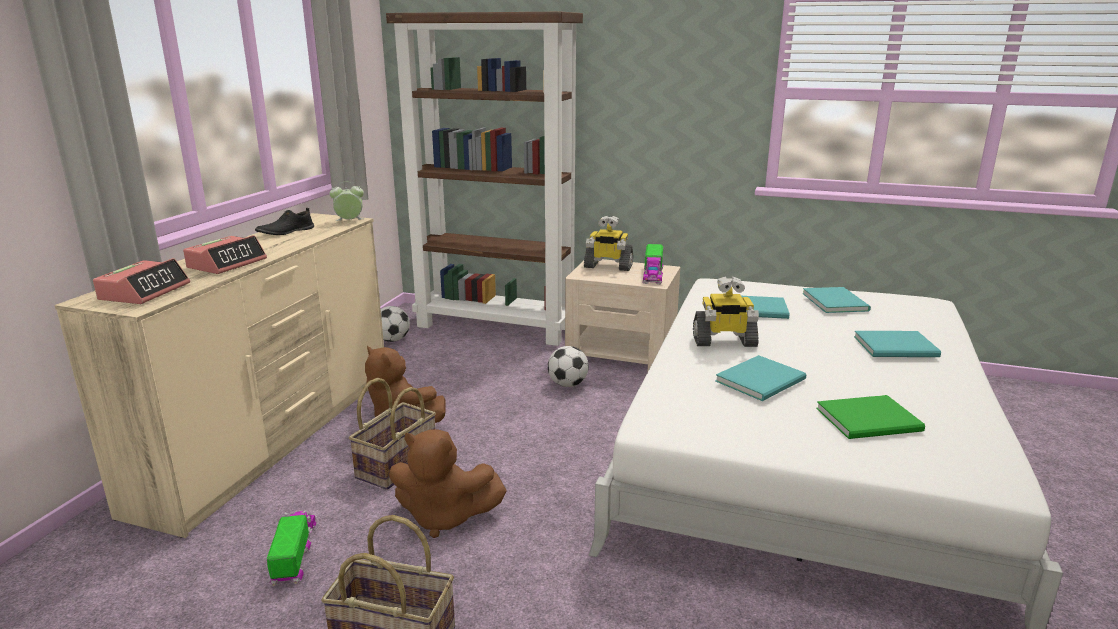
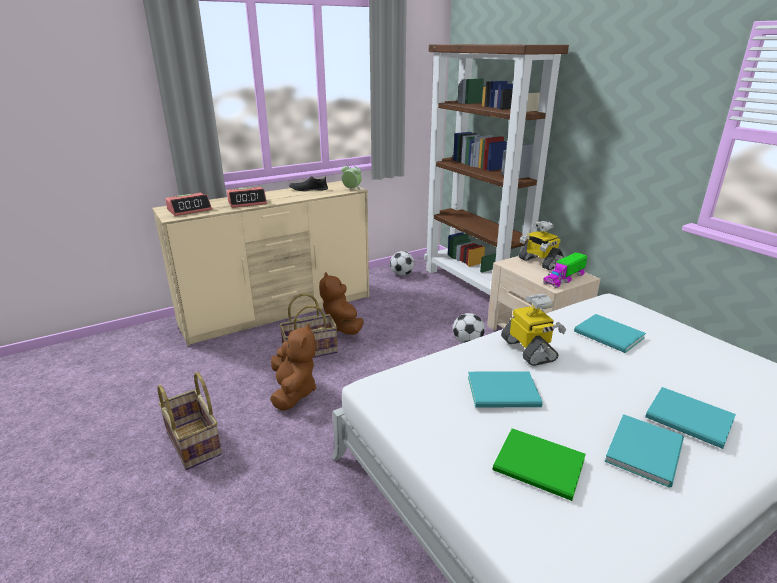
camera: 40 degrees right, 5 degrees up
(294, 554) = (212, 376): toy truck -> none
(444, 517) = (293, 392): brown plush toy -> brown plush toy turned 150 degrees counterclockwise
(724, 341) = (529, 350): toy robot -> toy robot turned 150 degrees counterclockwise
(835, 301) = (700, 354): turquoise book -> turquoise book (647, 450)

